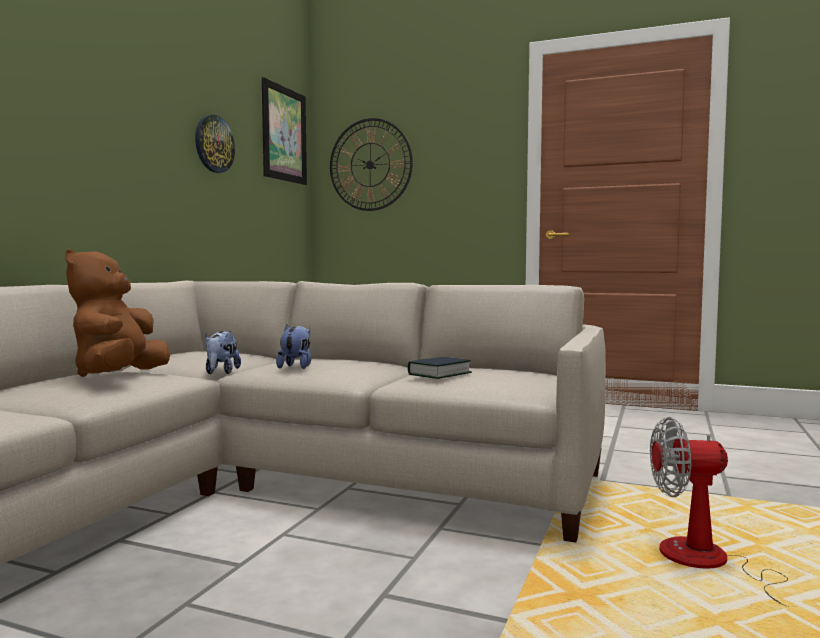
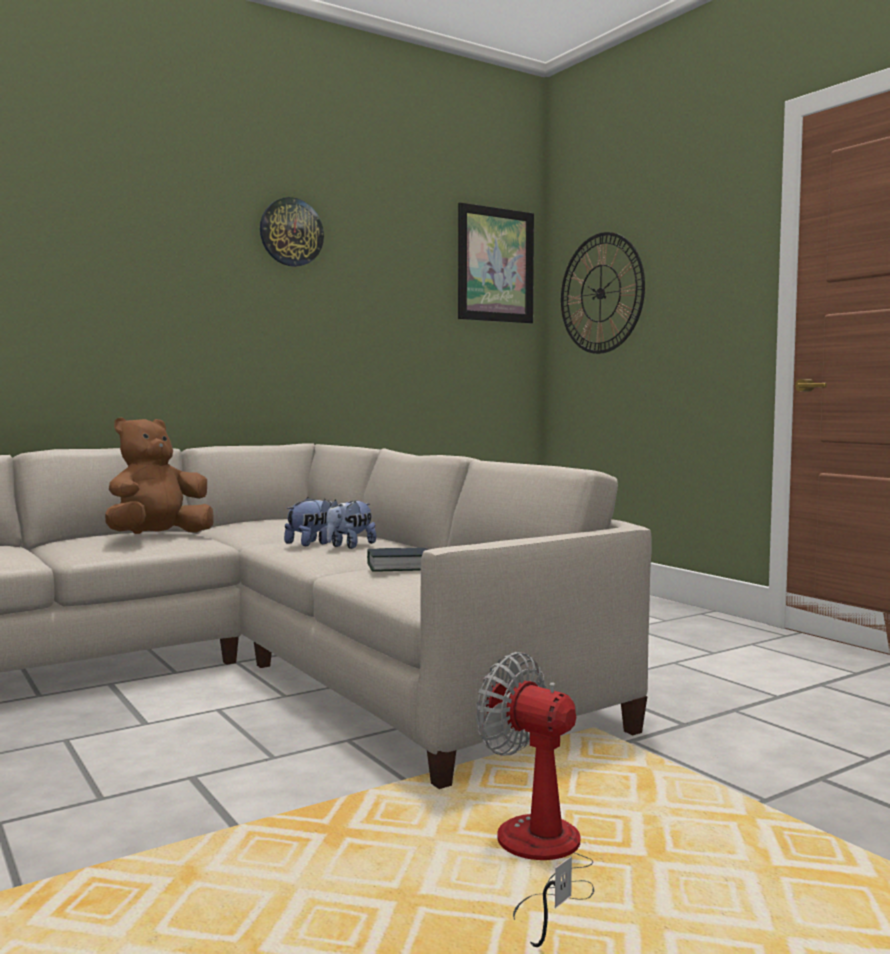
camera: 35 degrees right, 0 degrees up
(214, 144) = (380, 290): wall clock -> wall clock (291, 232)
(221, 372) = (255, 542): plush toy -> plush toy (349, 546)

